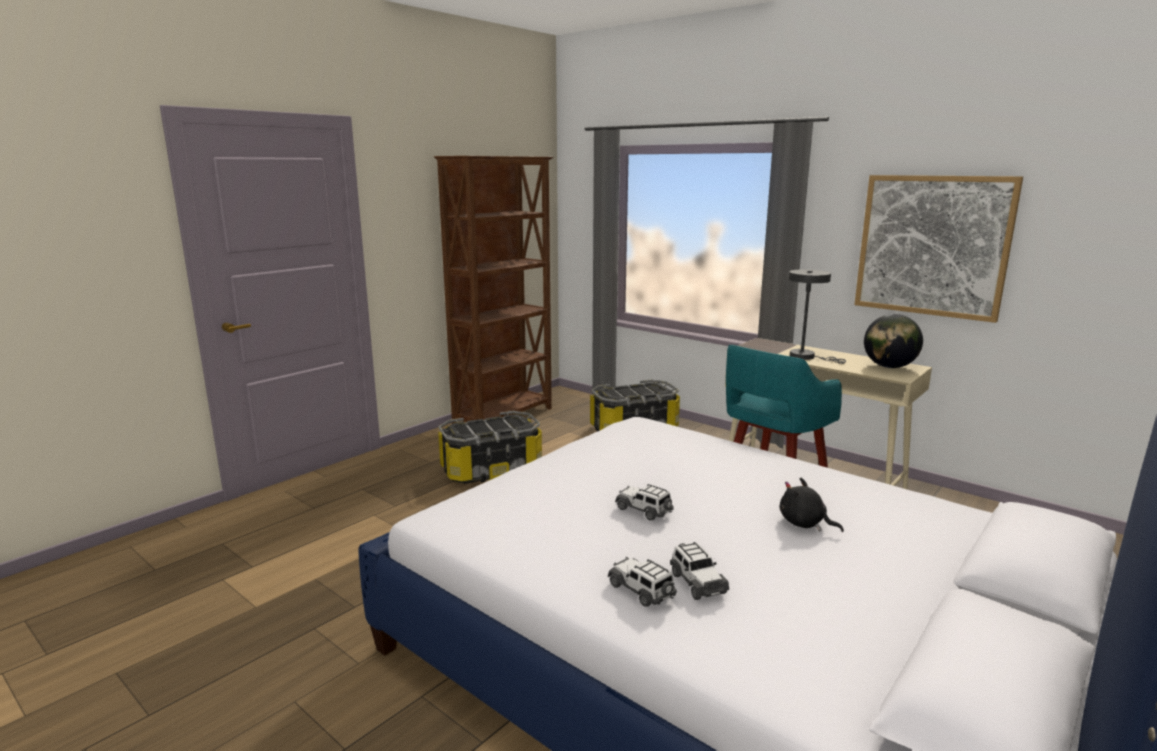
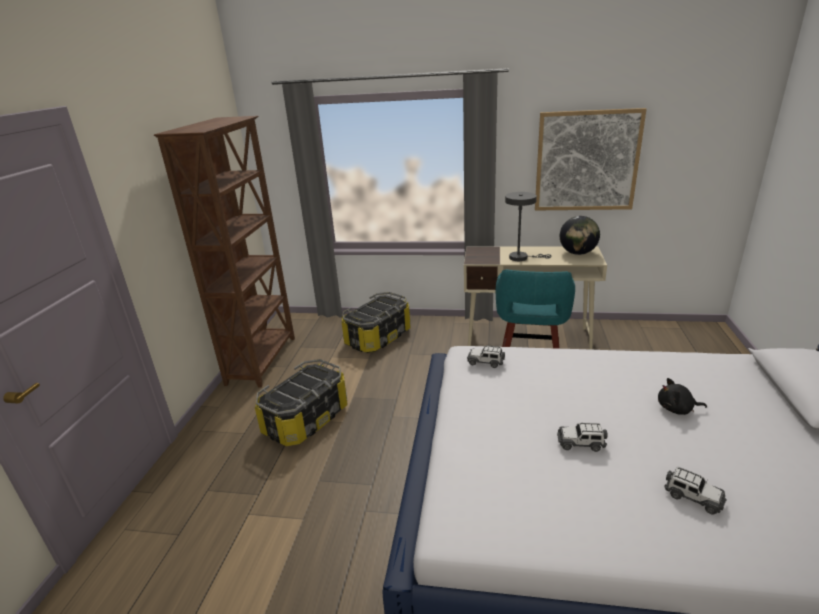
camera: 30 degrees left, 10 degrees up
(642, 591) = (676, 525): toy car -> toy car (485, 362)

